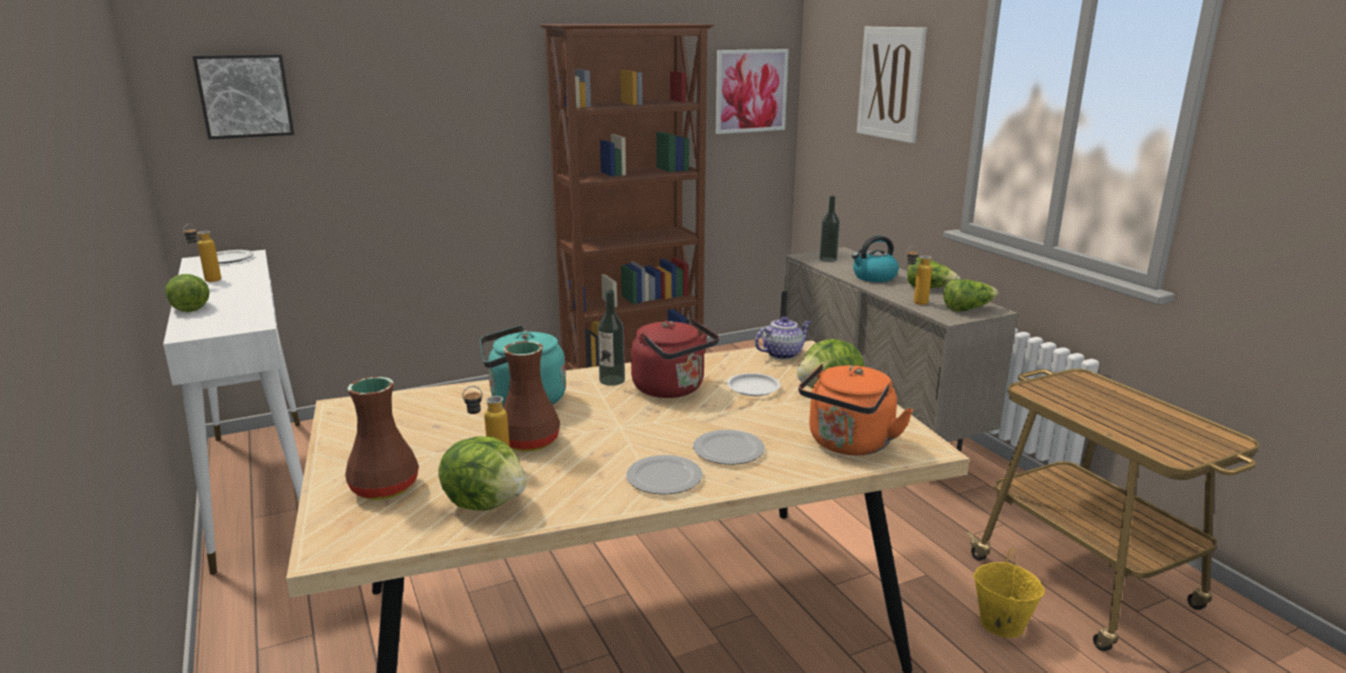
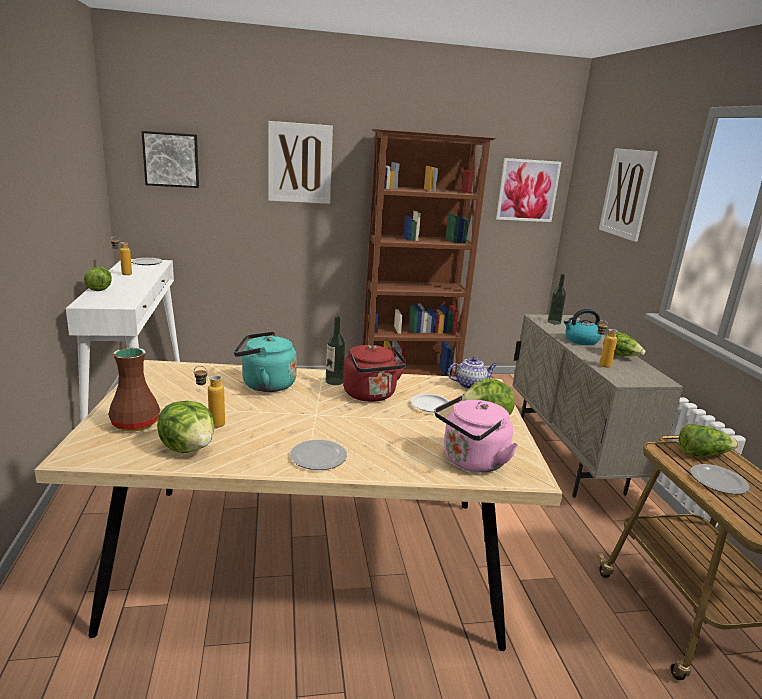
camera: 15 degrees right, 0 degrees up
(443, 83) = (300, 163): none -> picture
(529, 443) = (247, 413): brown vase -> none
(730, 450) = (379, 447): plate -> plate (719, 481)
(848, 445) = (471, 462): orange kettle -> pink kettle
(967, 309) = (641, 376): lettuce -> lettuce (702, 454)
(1001, 623) = (597, 632): yellow bucket -> none

